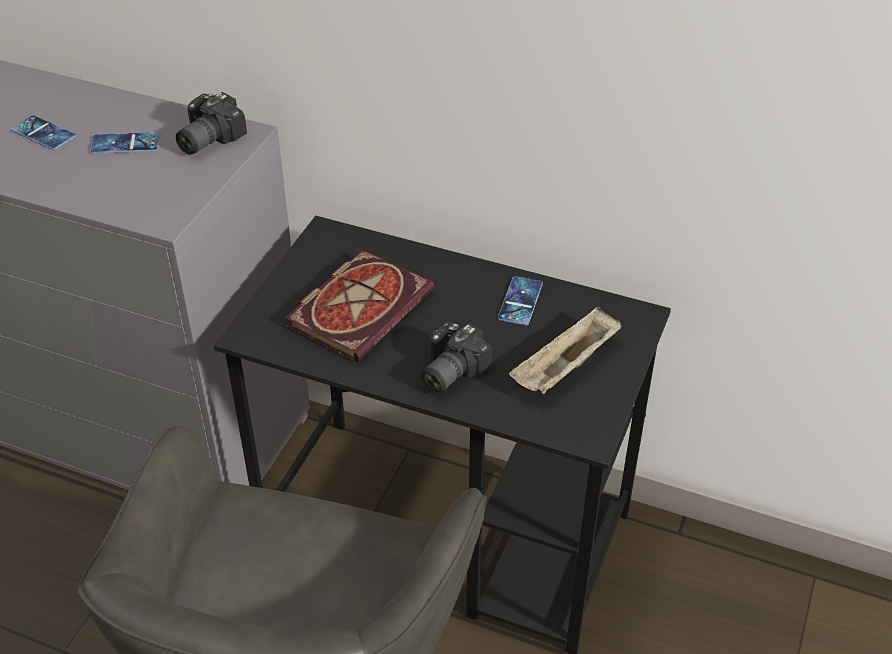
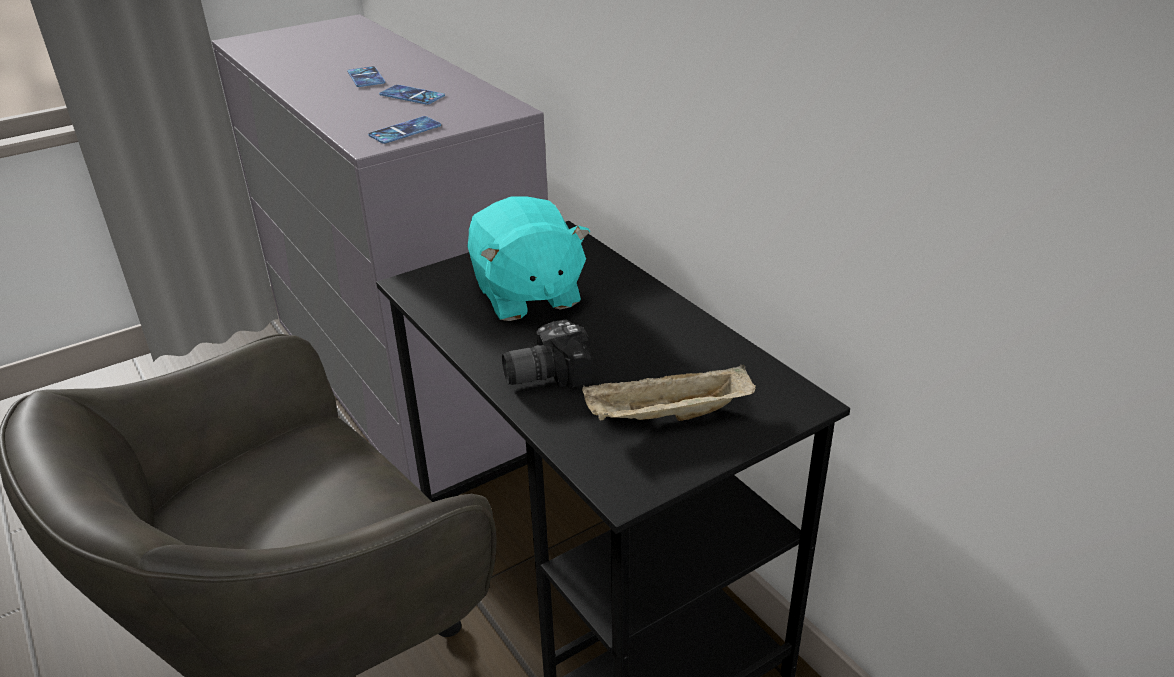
camera: 35 degrees right, 10 degrees down
(205, 139) = (474, 106): camera -> none
(360, 306) = (526, 295): book -> turquoise plush toy
(520, 301) = (683, 343): phone -> phone (405, 131)

